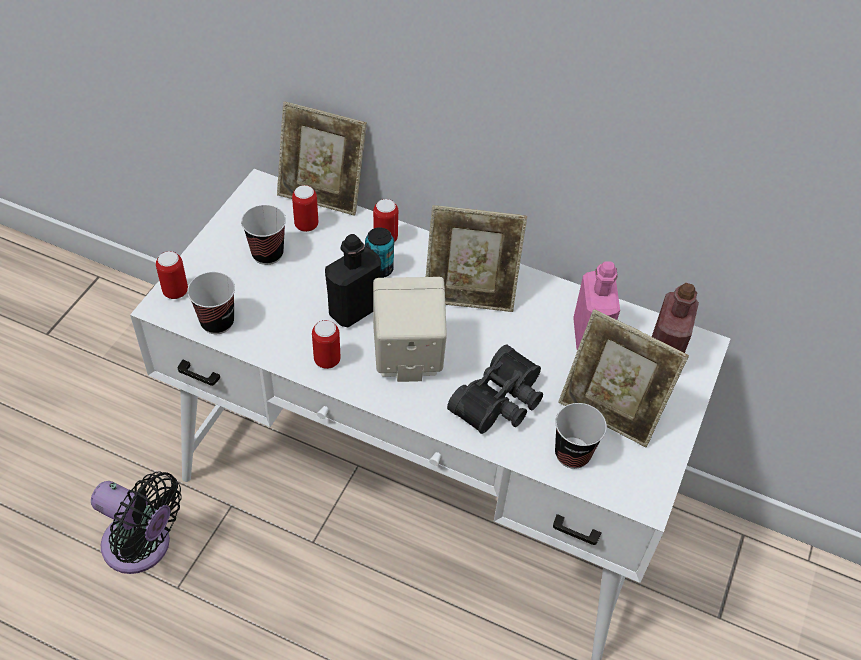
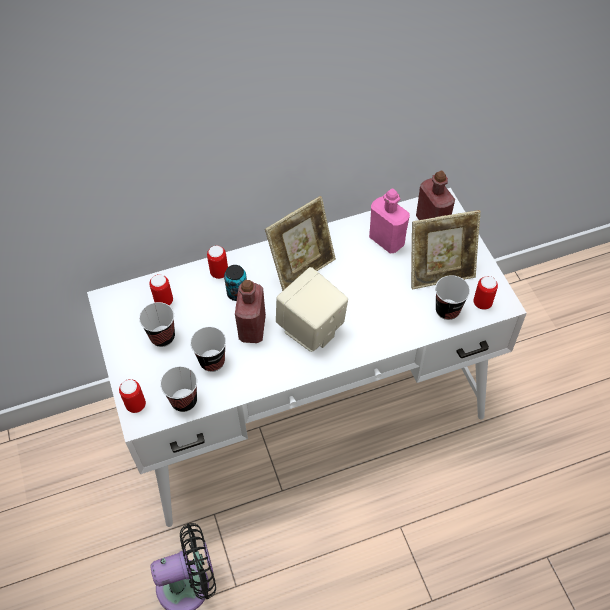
camera: 40 degrees left, 5 degrees up
(283, 309) = (212, 361): none -> cup
(322, 195) = (150, 275): picture frame -> none
(327, 360) = (272, 368): can -> can (482, 303)
(354, 310) = (252, 328): black bottle -> red bottle
(501, 402) = (385, 313): black binoculars -> none

